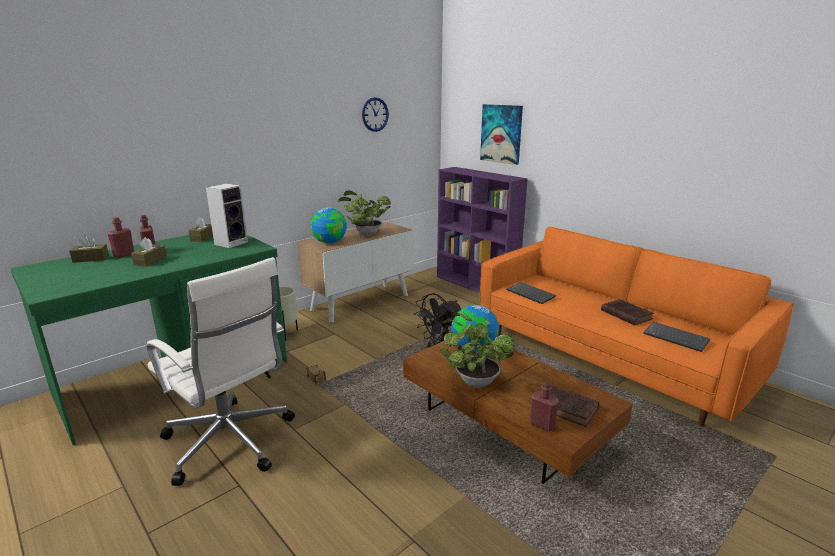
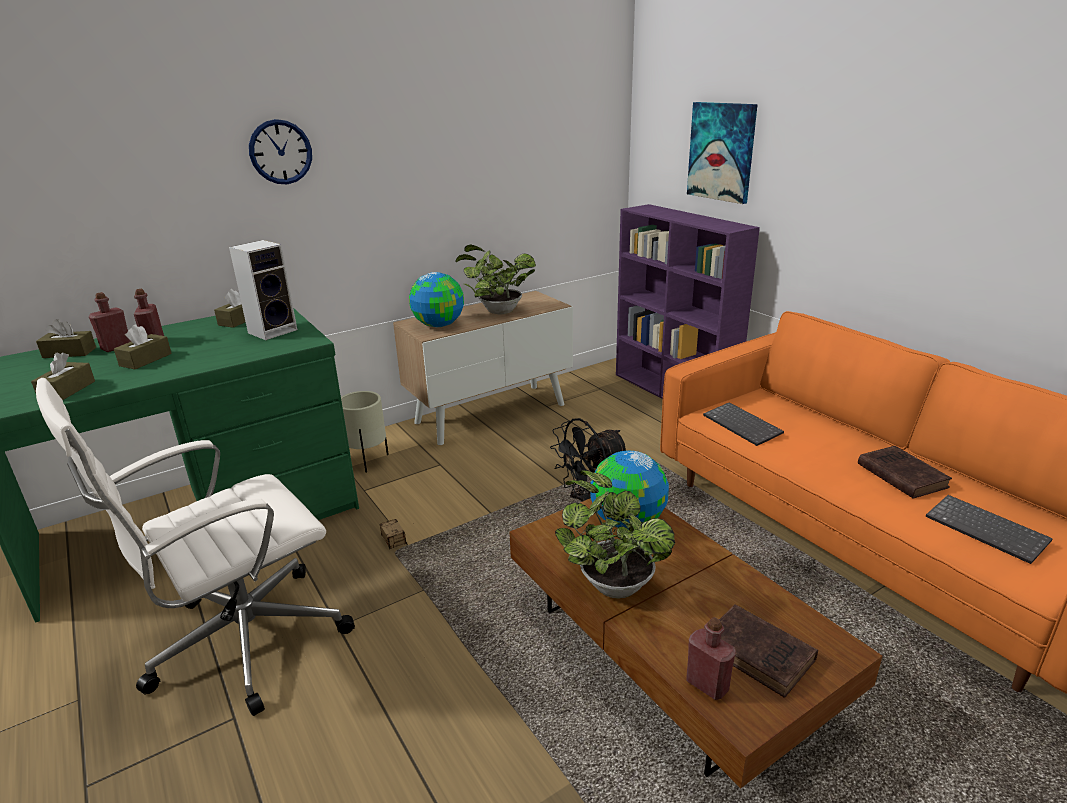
camera: 10 degrees right, 5 degrees up
(105, 279) = (67, 390): none -> brown tissue box
(230, 443) = (242, 642): white office chair -> white office chair turned 90 degrees clockwise
(375, 114) = (518, 122): wall clock -> wall clock (280, 152)

